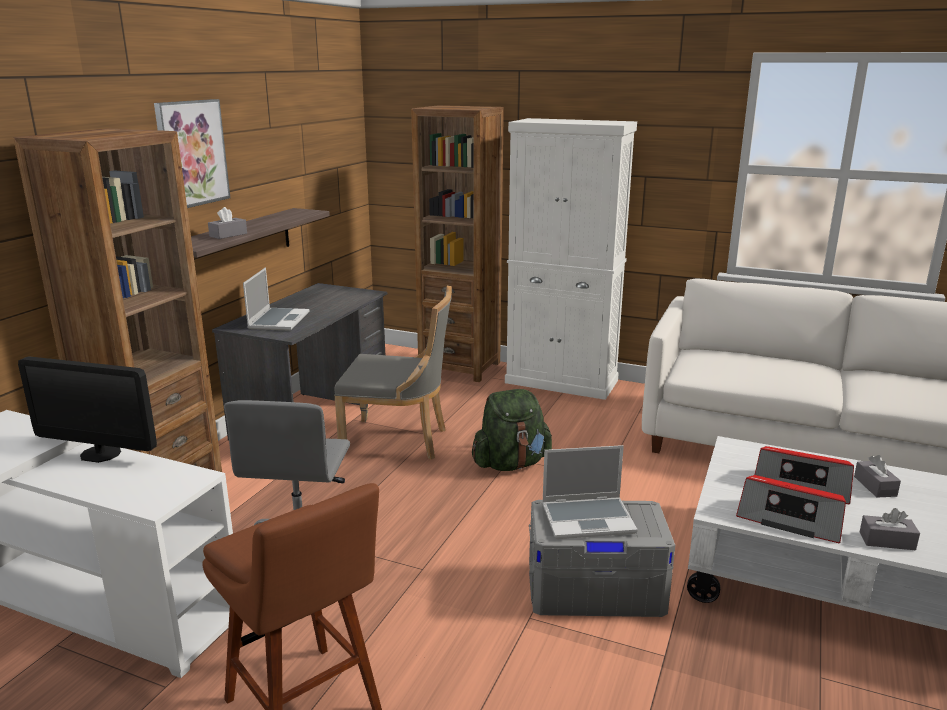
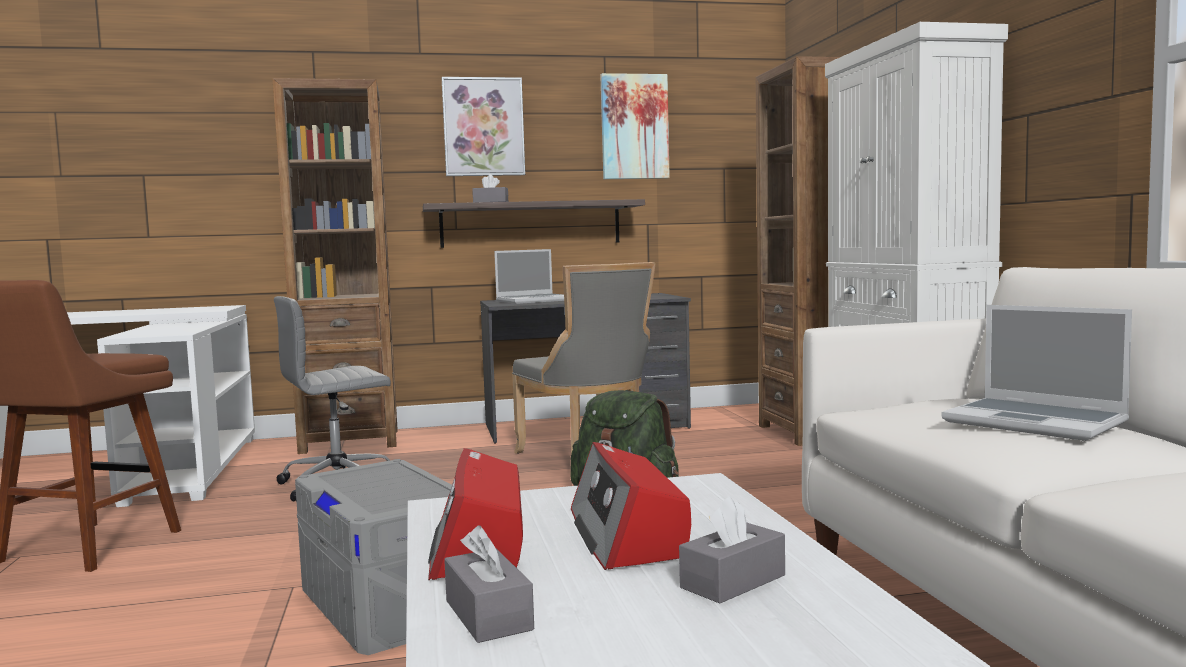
camera: 55 degrees right, 15 degrees down
(100, 454) = (204, 323): monitor -> none
(289, 139) = (634, 127): none -> picture
(588, 518) = (379, 480): laptop -> laptop (1036, 422)

